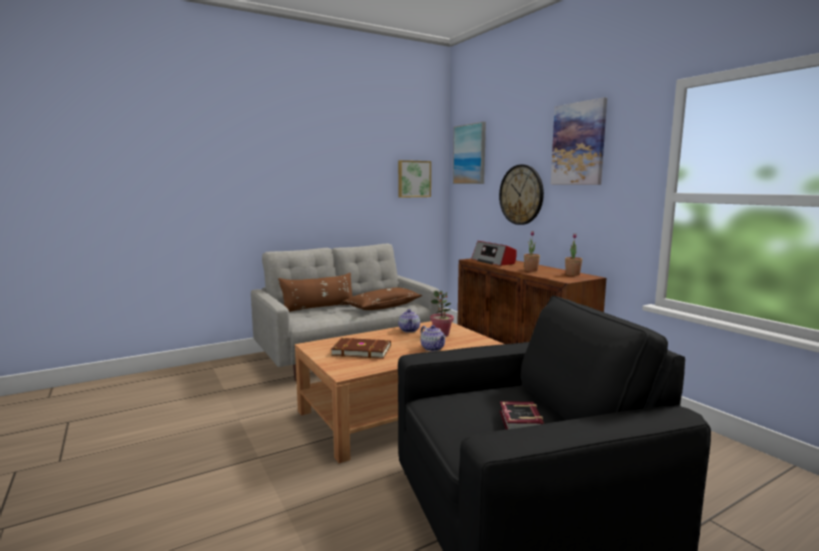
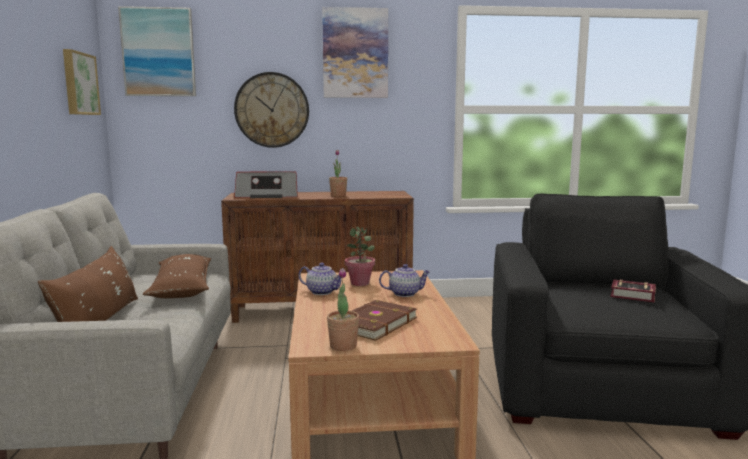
camera: 65 degrees left, 0 degrees up
(572, 274) = (378, 192): potted plant -> potted plant (343, 346)

